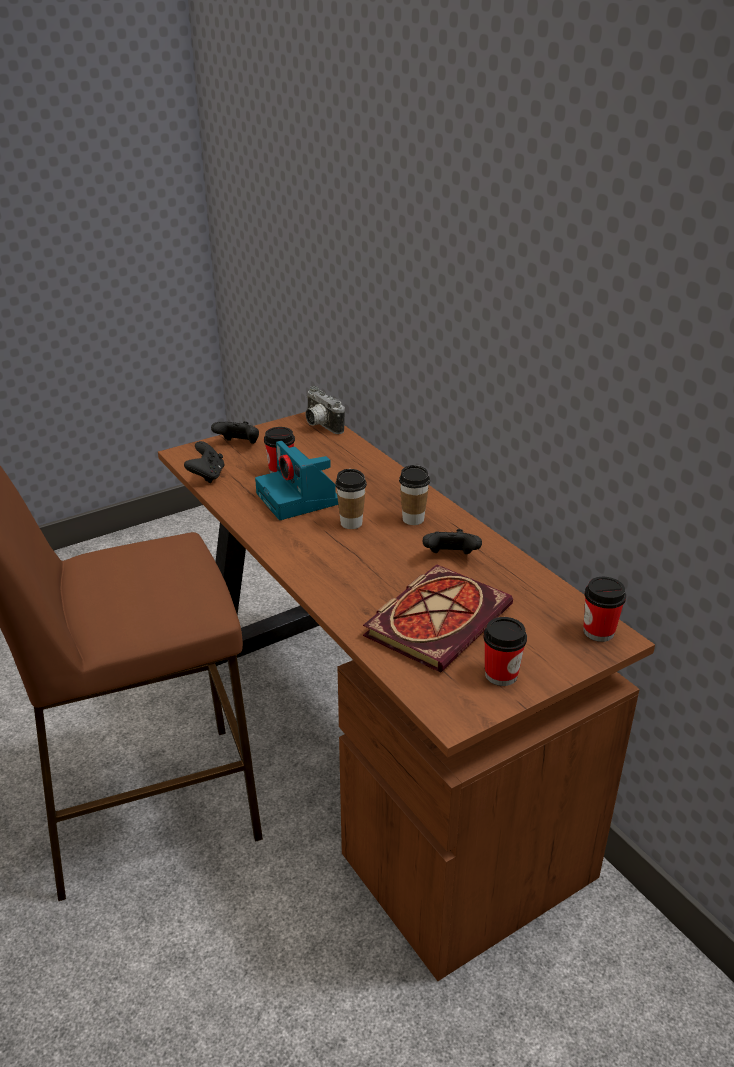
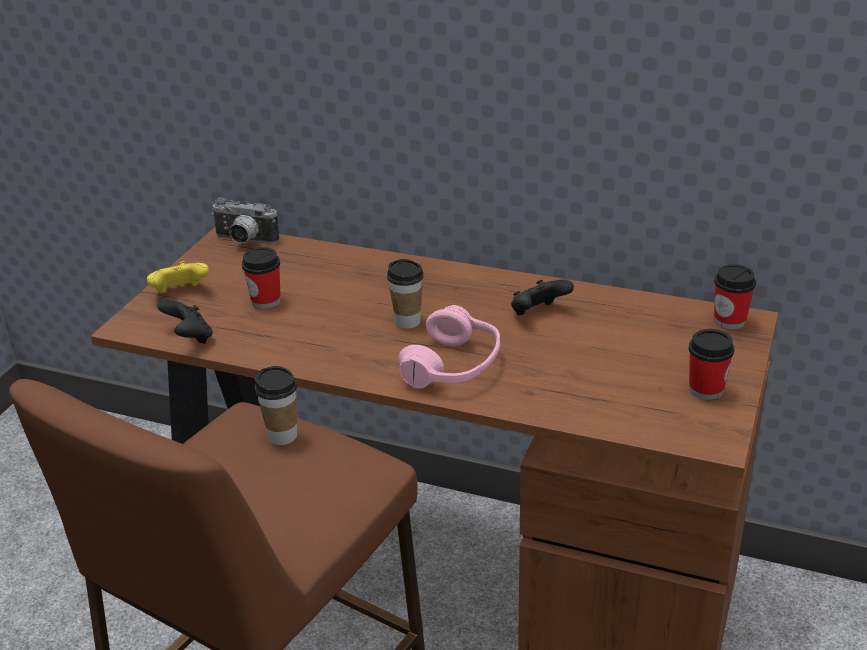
camera: 35 degrees left, 0 degrees up
(238, 445) = (180, 293): black game controller -> yellow game controller
(299, 499) = (324, 320): camera -> none
(339, 568) = (453, 366): none -> pink headphones
(413, 519) = (460, 294): cup -> cup (282, 436)
(438, 618) = (597, 369): book -> none

